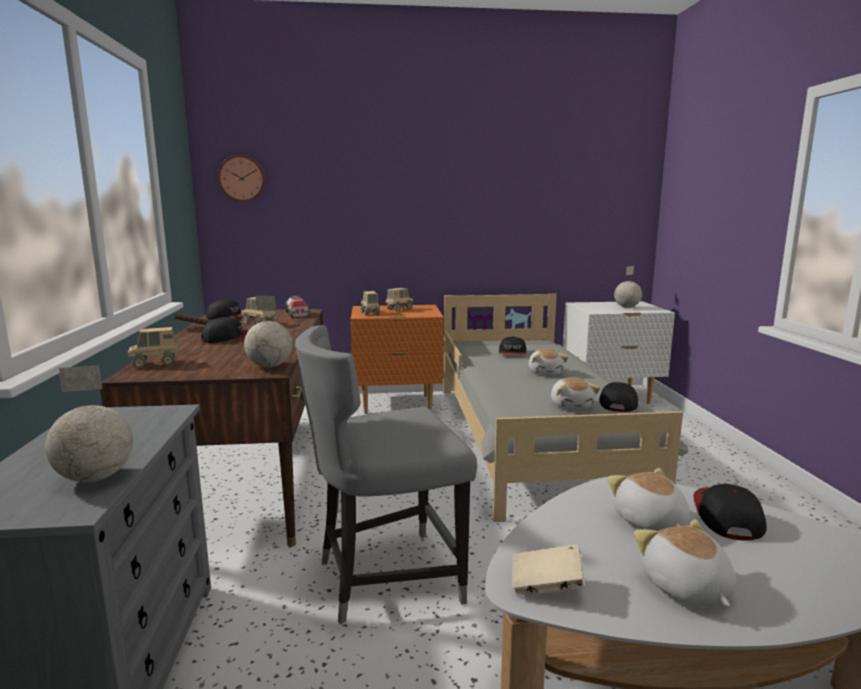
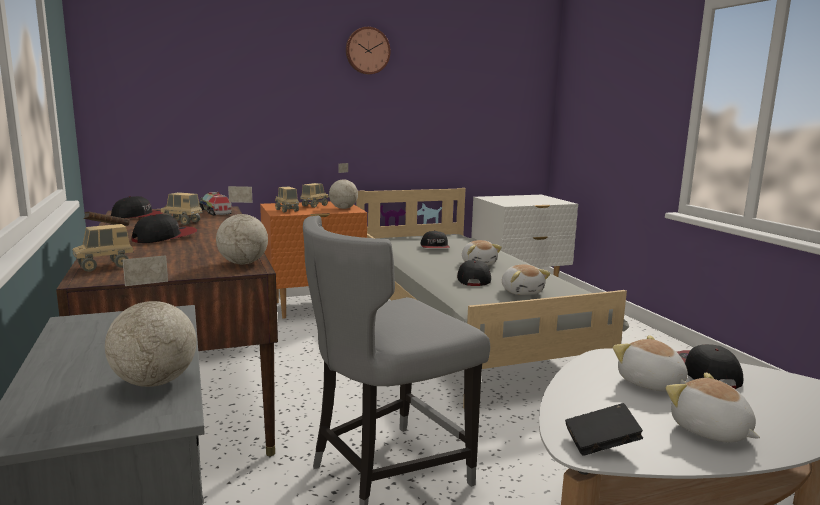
camera: 15 degrees left, 0 degrees up
(242, 178) = (131, 60): wall clock -> wall clock (367, 51)
(546, 586) = (601, 444): beige book -> black book
(618, 402) = (560, 287): cap -> cap (473, 278)
(626, 307) = (532, 200): globe -> globe (343, 208)

